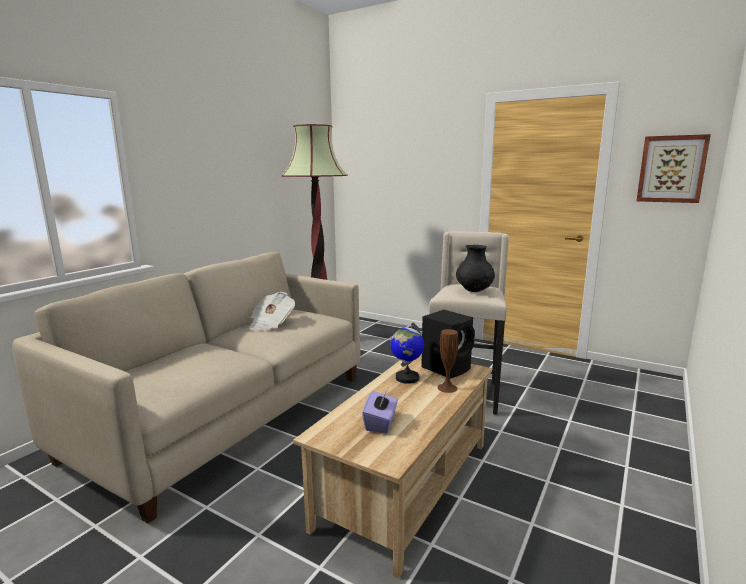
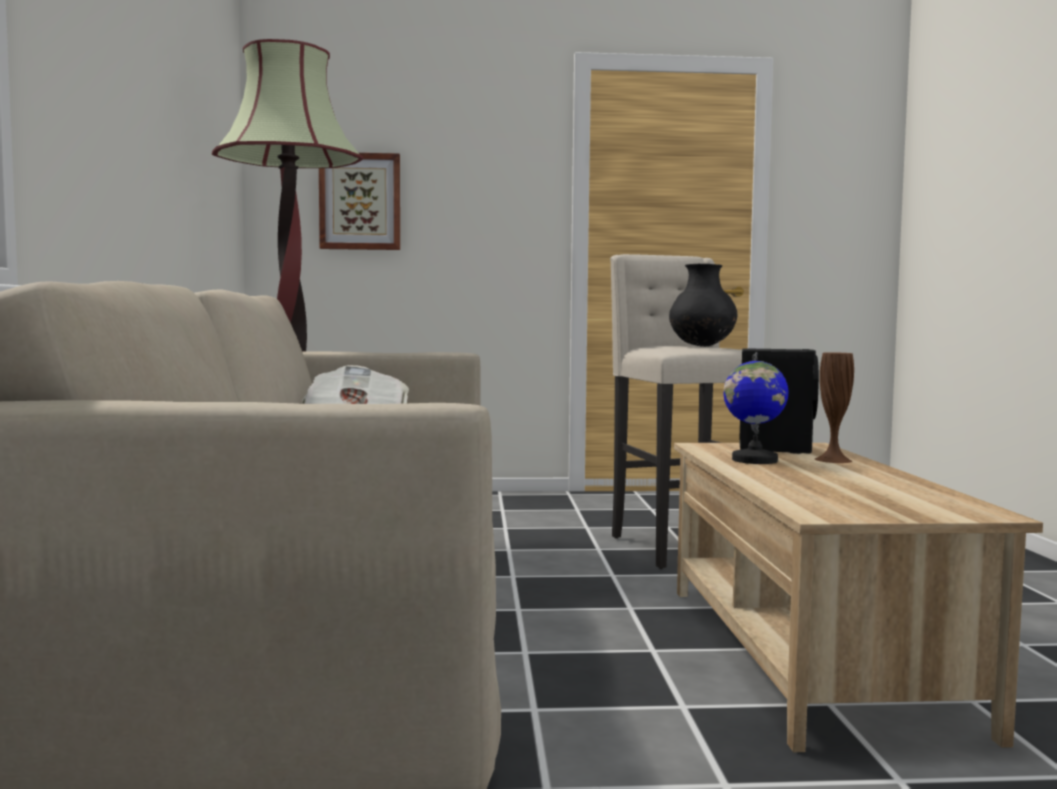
camera: 35 degrees left, 10 degrees down
(381, 423) = (862, 493): purple tissue box -> none
(671, 169) = (847, 186): picture -> picture (360, 202)

